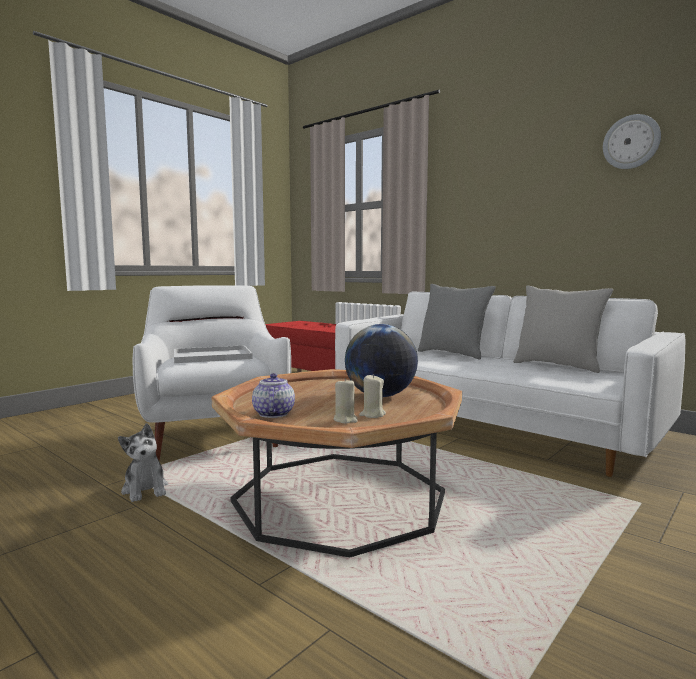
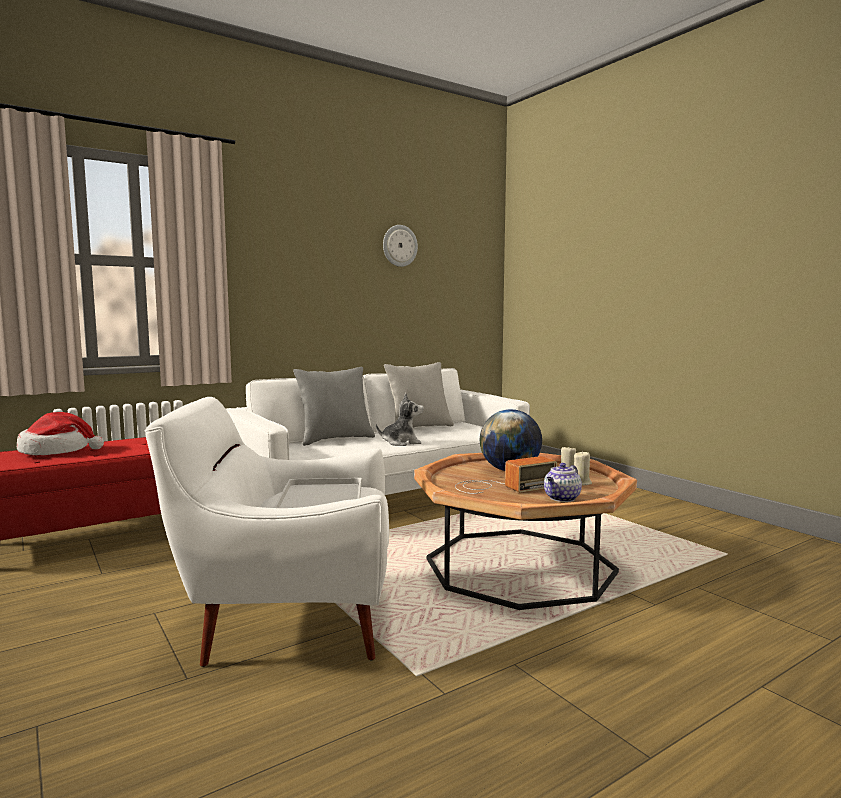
camera: 75 degrees left, 0 degrees up
(145, 489) = (469, 661): plush toy -> plush toy (401, 443)
(273, 413) = (562, 498): teapot -> teapot turned 60 degrees counterclockwise
(309, 395) = (500, 487): none -> radio
(312, 324) = (56, 451): none -> hat

